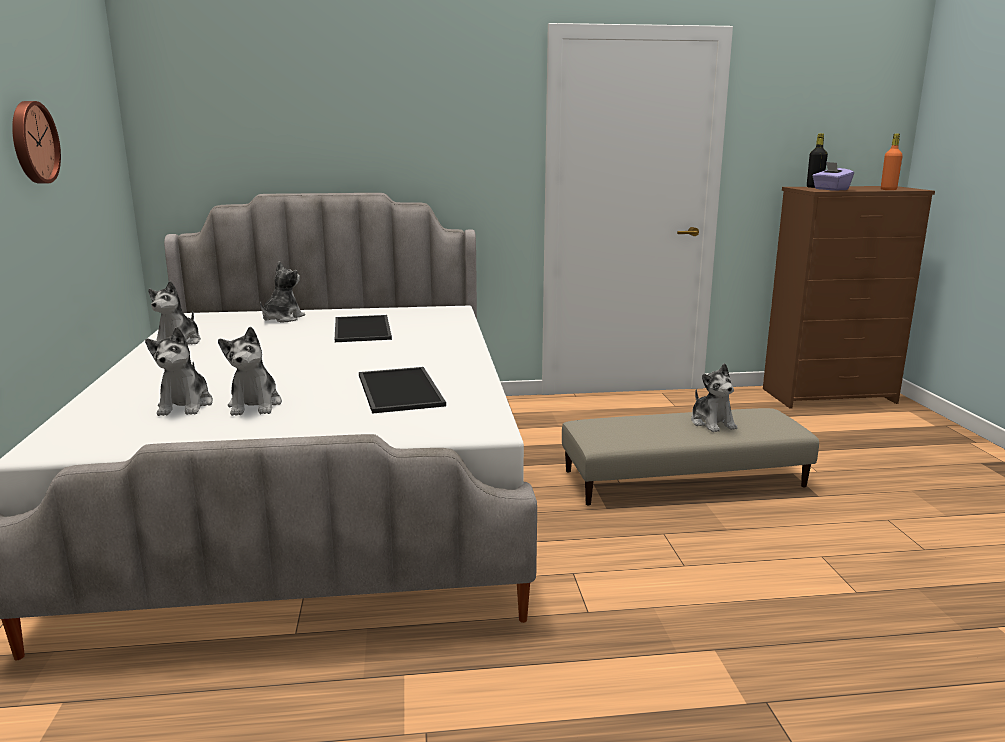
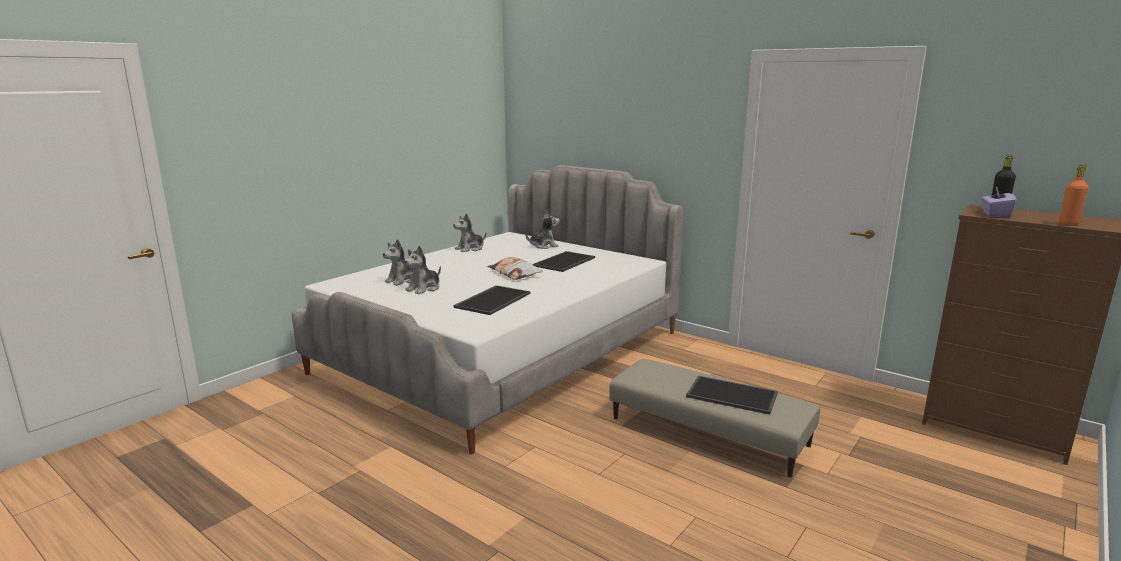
camera: 45 degrees right, 0 degrees up
(32, 142) = (408, 134): wall clock -> none
(336, 355) = (515, 273): none -> pillow
(712, 423) = (733, 394): plush toy -> tray

